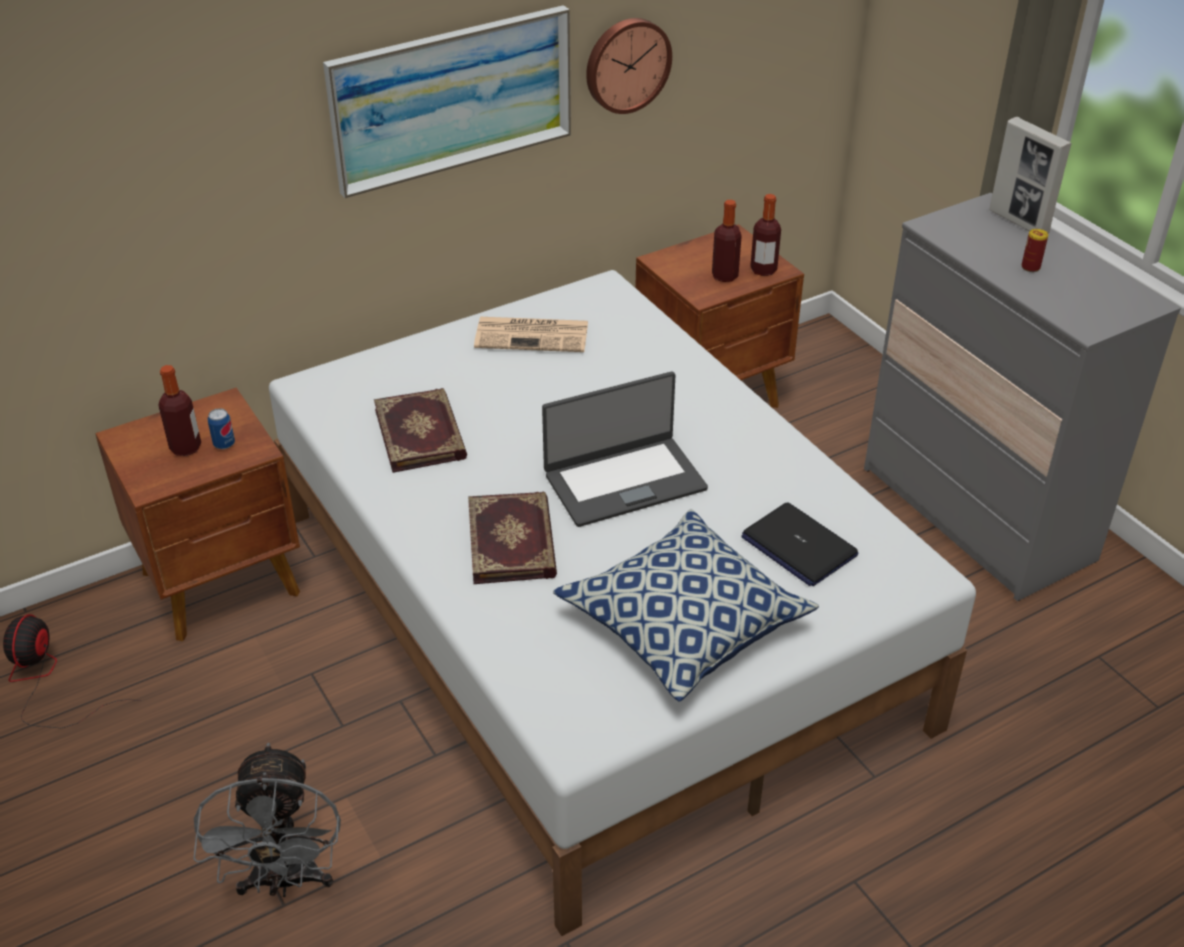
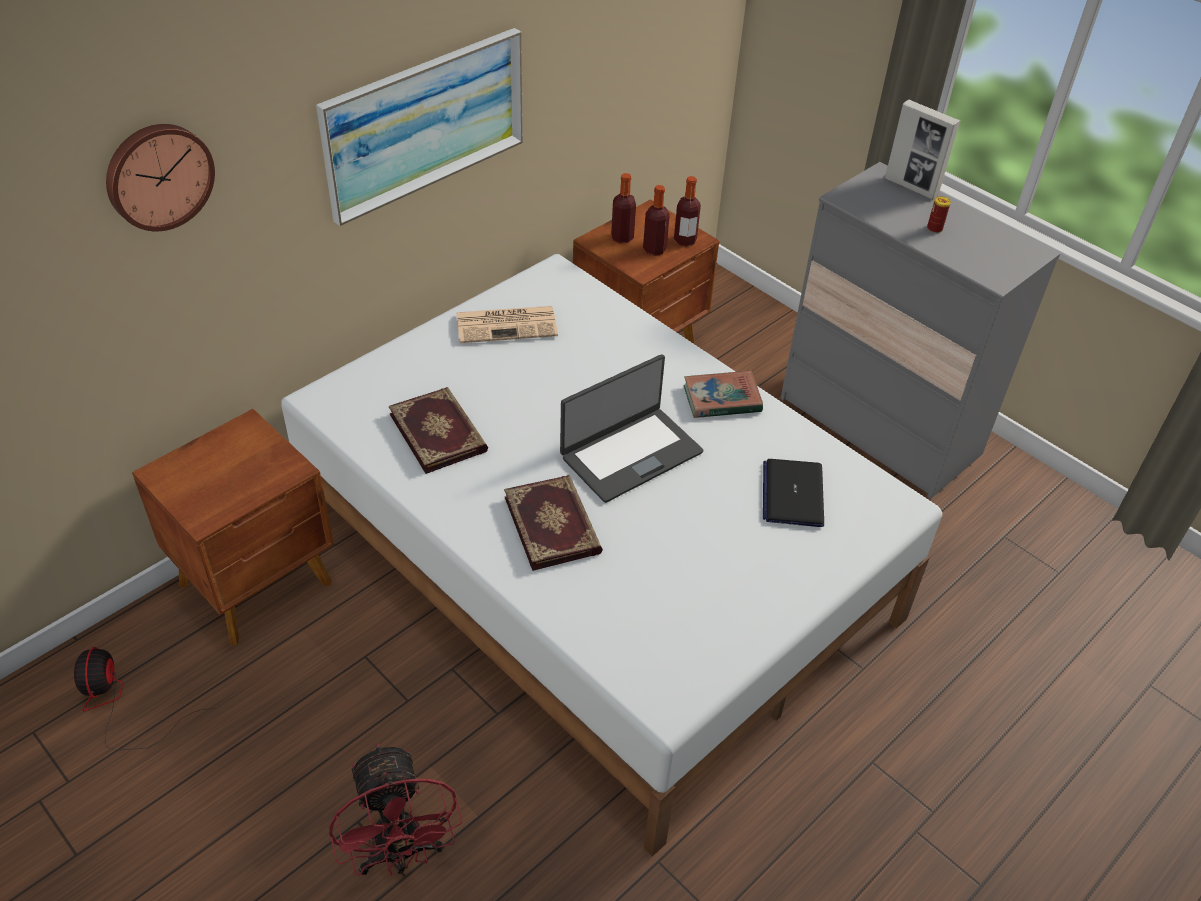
camera: 15 degrees left, 5 degrees up
(185, 447) = (225, 475): bottle -> bottle (622, 238)
(224, 444) = (261, 467): can -> none
(285, 881) = (400, 854): grey fan -> red fan
(626, 64) = (564, 74): wall clock -> wall clock (158, 175)
(684, 623) = (722, 579): pillow -> none
(749, 437) = (722, 399): none -> book
(798, 546) = (793, 494): laptop -> laptop turned 60 degrees clockwise

